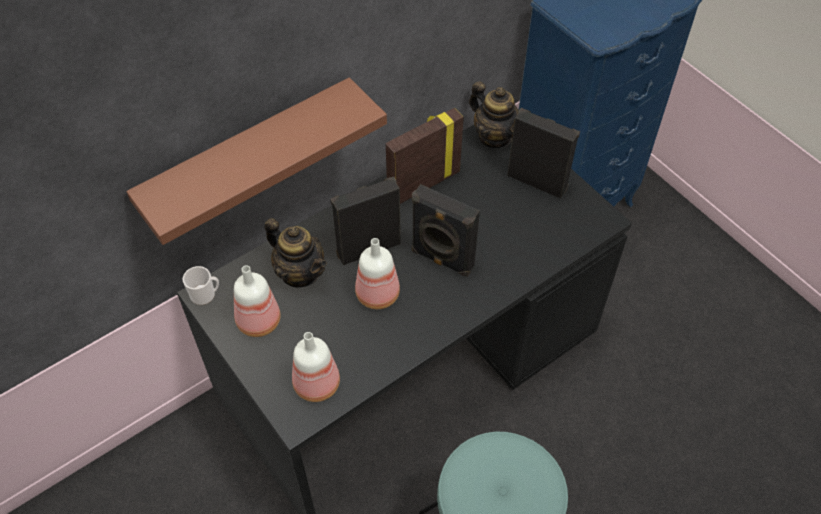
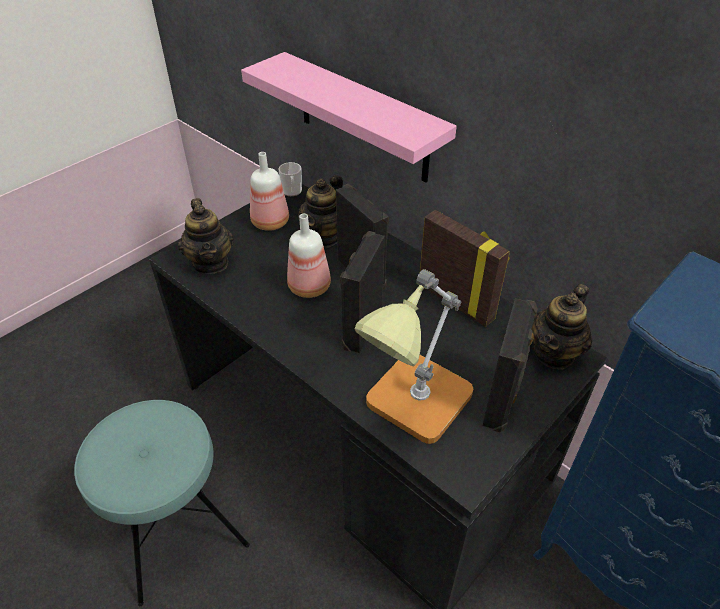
camera: 80 degrees right, 10 degrees down
(248, 157) = (362, 118): brown shelf -> pink shelf
(315, 383) = (211, 262): bottle -> teapot
(537, 239) = (412, 407): none -> table lamp

